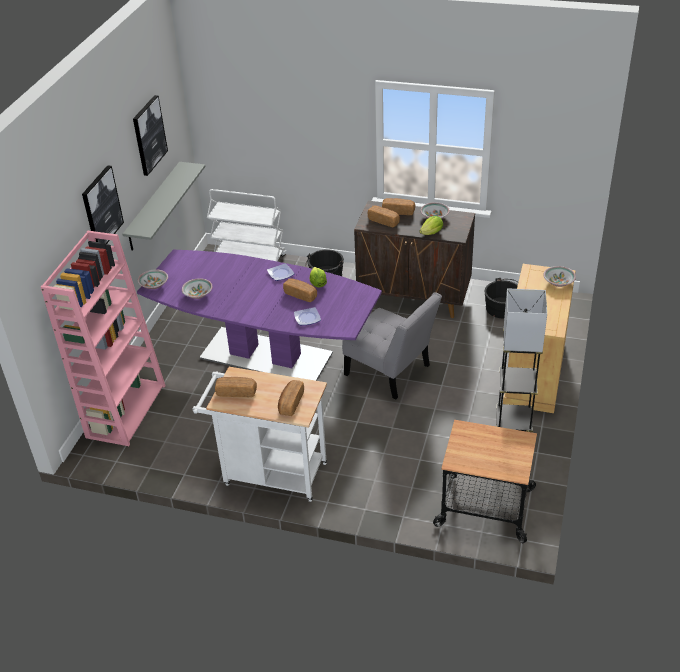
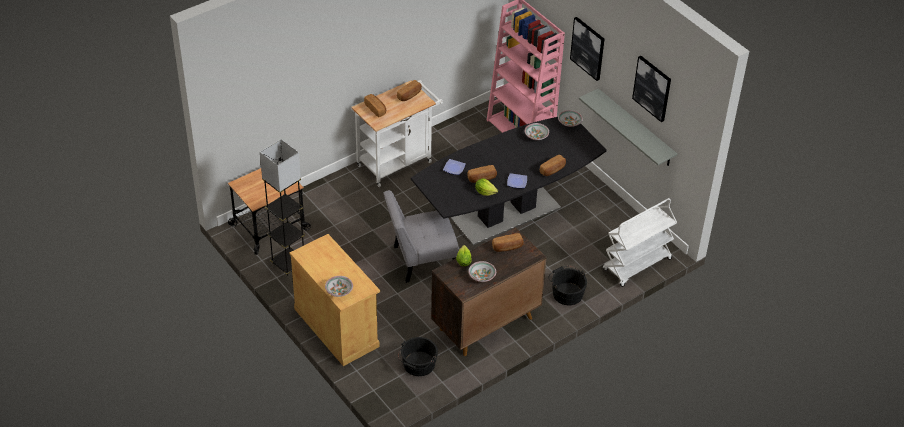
camera: 125 degrees right, 5 degrees up
(265, 355) = (506, 213): purple dining table -> black dining table
(398, 211) = (511, 262): bread -> bread (553, 170)

